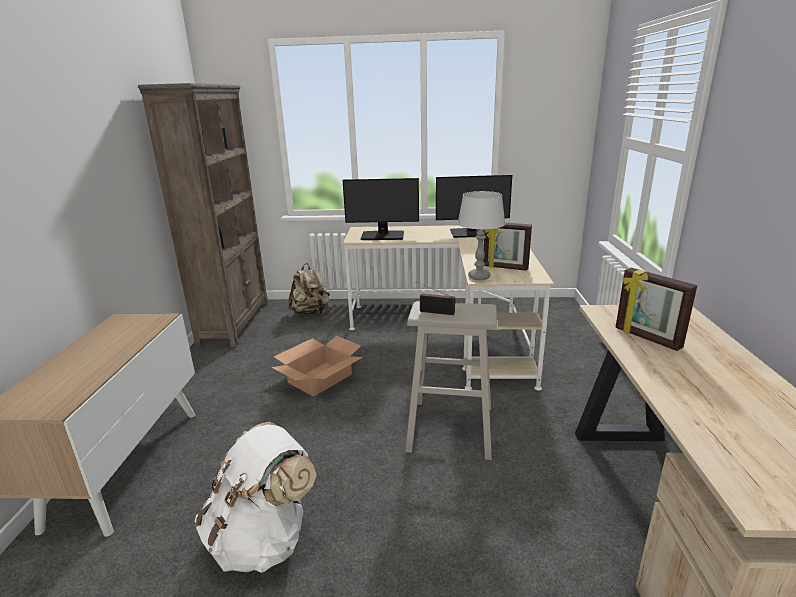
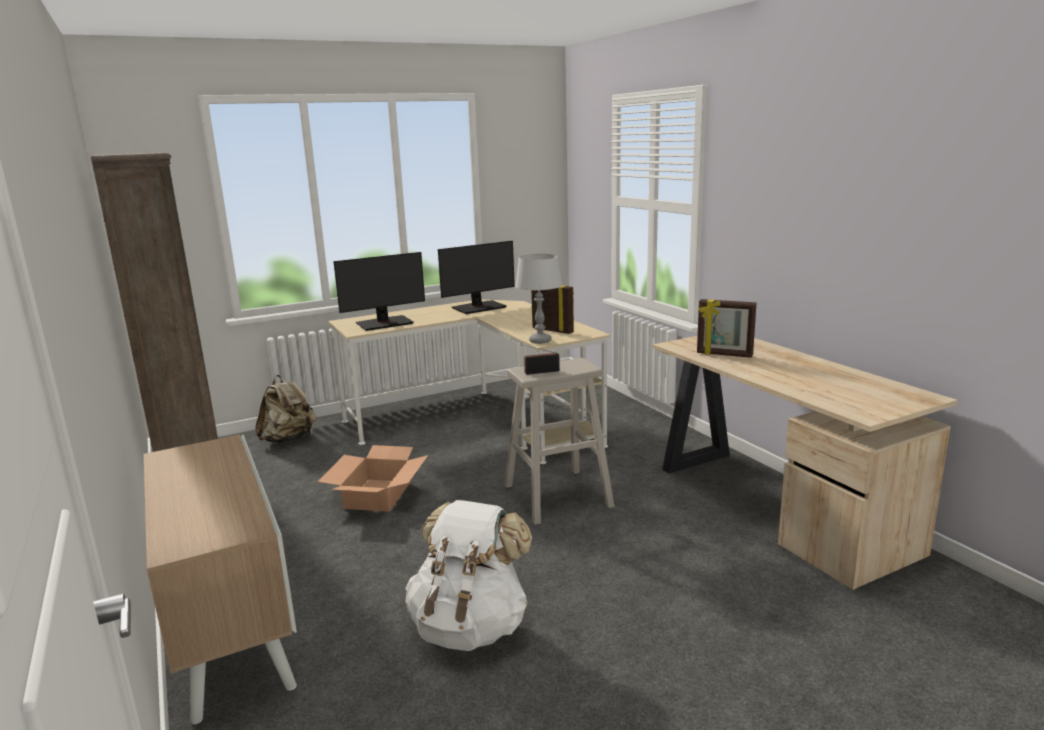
camera: 30 degrees left, 5 degrees down
(505, 268) = (553, 330): picture frame -> picture frame turned 135 degrees counterclockwise

